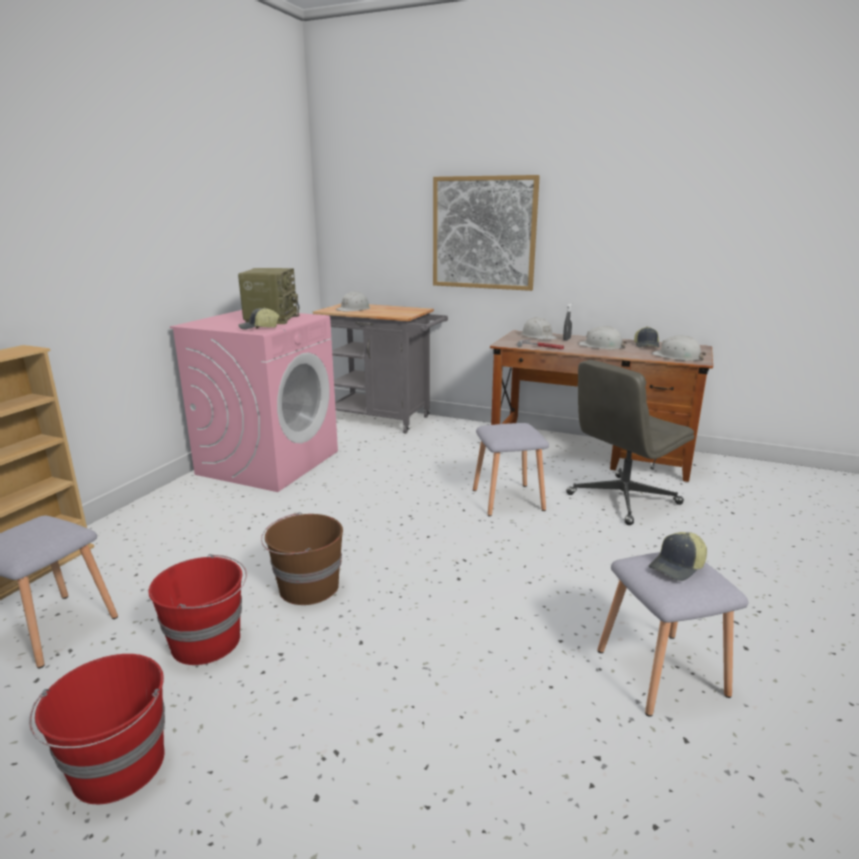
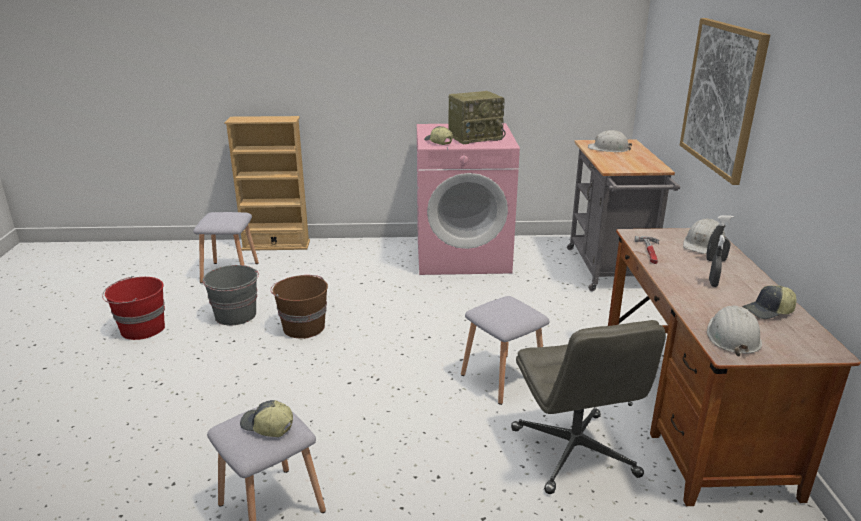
camera: 65 degrees right, 5 degrees up
(207, 641) = (236, 315): red bucket -> grey bucket
(601, 346) = (713, 283): white hard hat -> grey spray bottle
(622, 499) = (575, 453): grey office chair -> grey office chair turned 135 degrees counterclockwise

